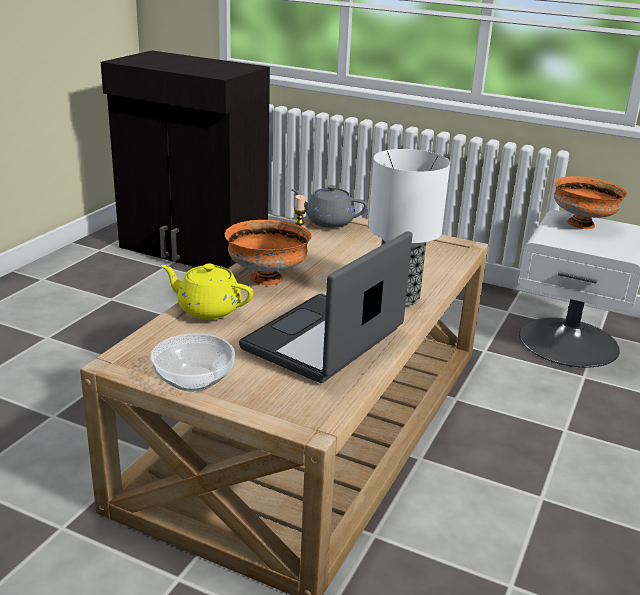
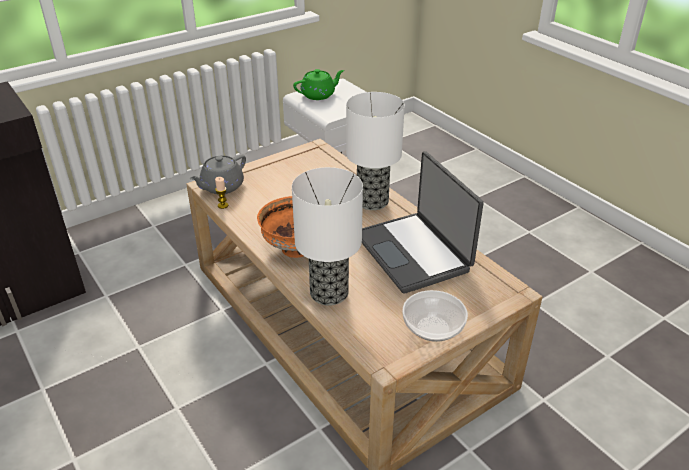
camera: 60 degrees left, 10 degrees up
(207, 309) = (330, 293): yellow teapot -> table lamp
(582, 224) = (319, 95): orange bowl -> green teapot

